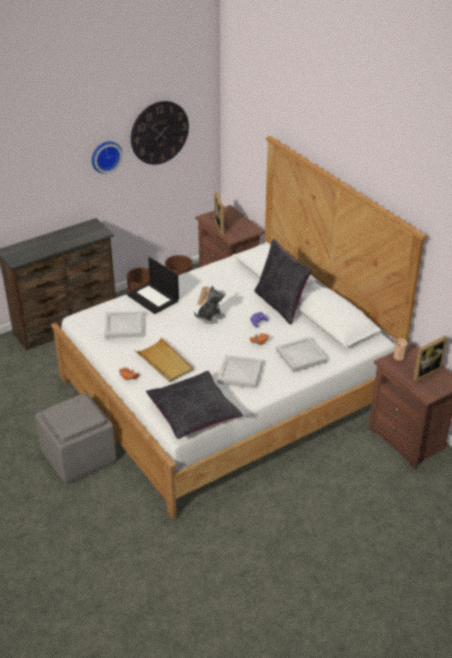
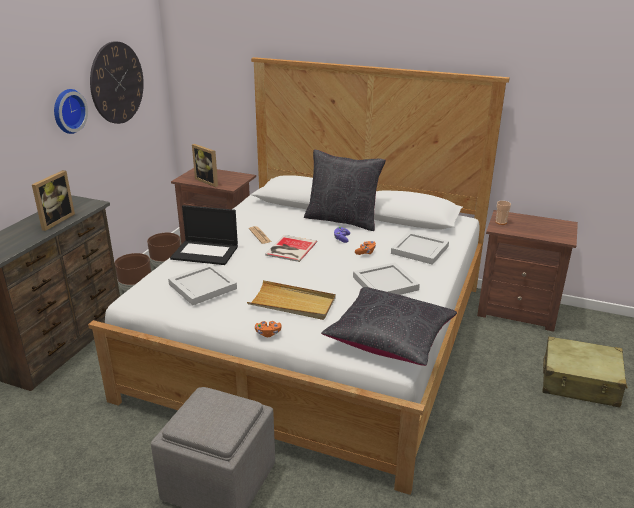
camera: 35 degrees left, 10 degrees down
(210, 317) = (290, 249): plush toy -> book
(378, 515) = (580, 382): none -> beige suitcase
(424, 372) = (535, 225): picture frame -> picture frame (54, 221)

